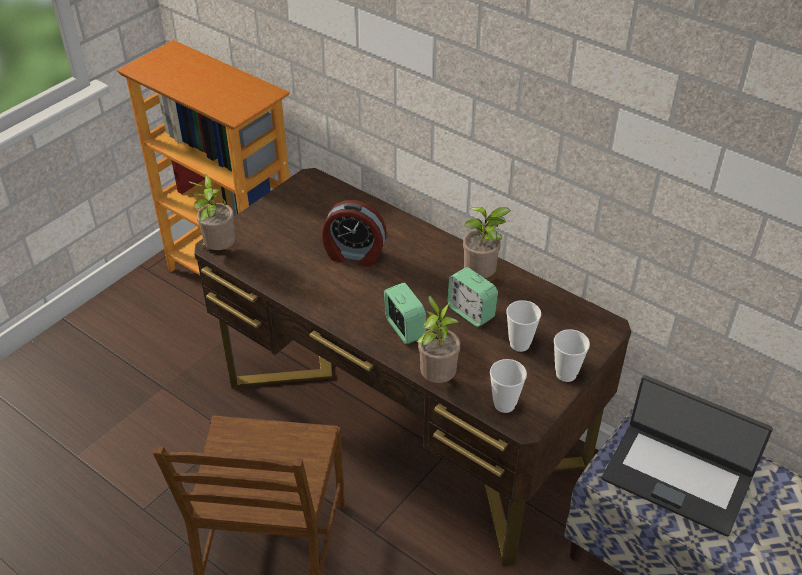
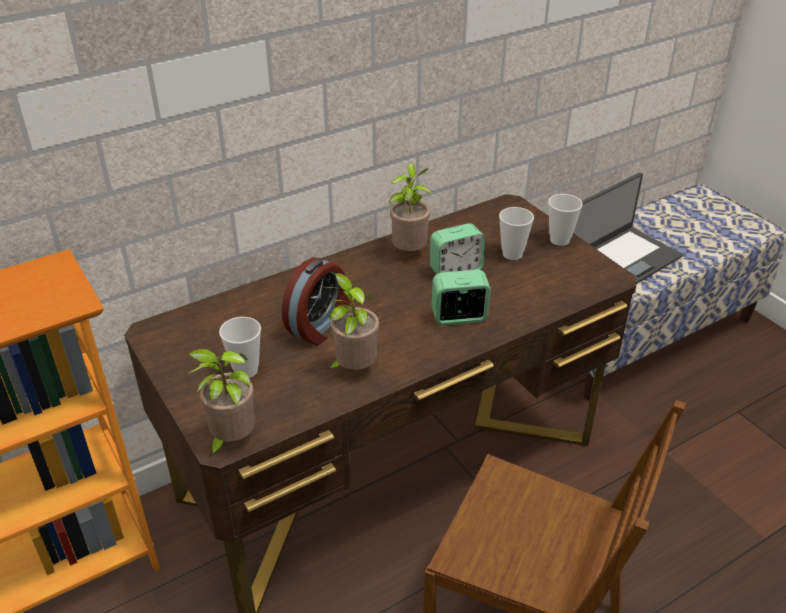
camera: 70 degrees left, 5 degrees down
(437, 378) = (538, 313): potted plant -> potted plant (353, 369)
(504, 404) = (586, 282): cup -> cup (246, 370)

